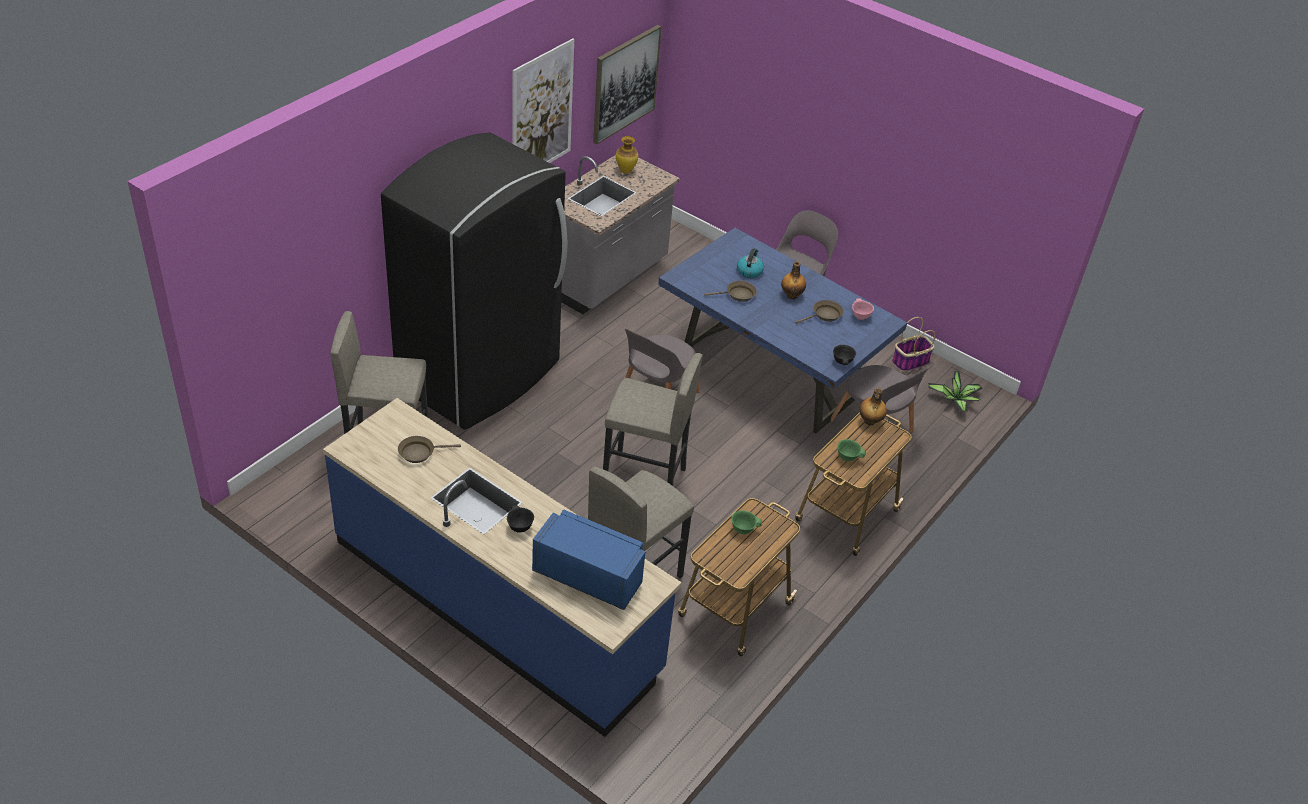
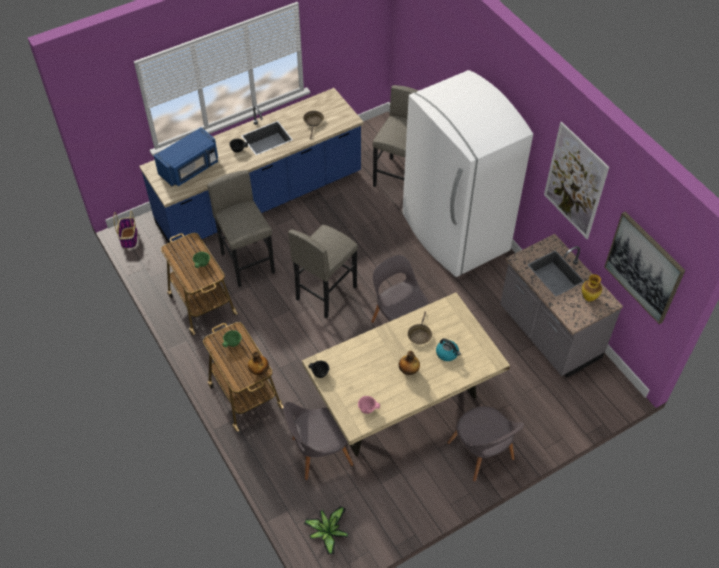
camera: 115 degrees right, 10 degrees up
(481, 375) = (454, 233): black fridge -> white fridge
(770, 375) = (402, 405): blue dining table -> beige dining table
(824, 315) = (377, 384): brown frying pan -> none
(910, 362) = (384, 518): basket -> basket (129, 238)

